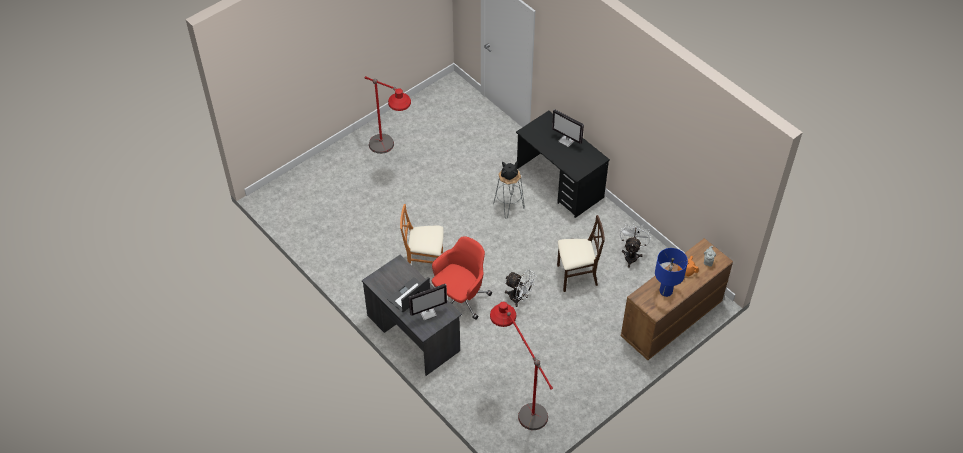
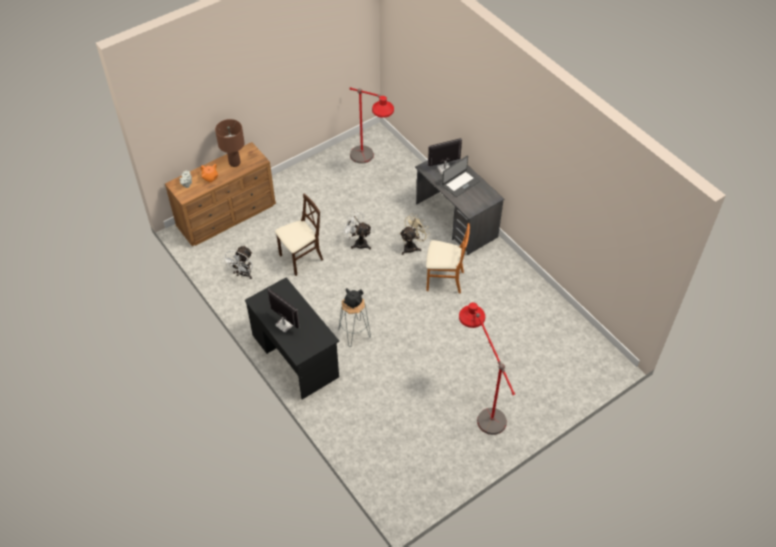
camera: 175 degrees left, 0 degrees up
(460, 298) = (412, 246): red office chair -> beige fan
(576, 276) = (301, 258): beige chair -> beige chair turned 150 degrees clockwise
(666, 291) = (234, 163): blue table lamp -> brown table lamp

